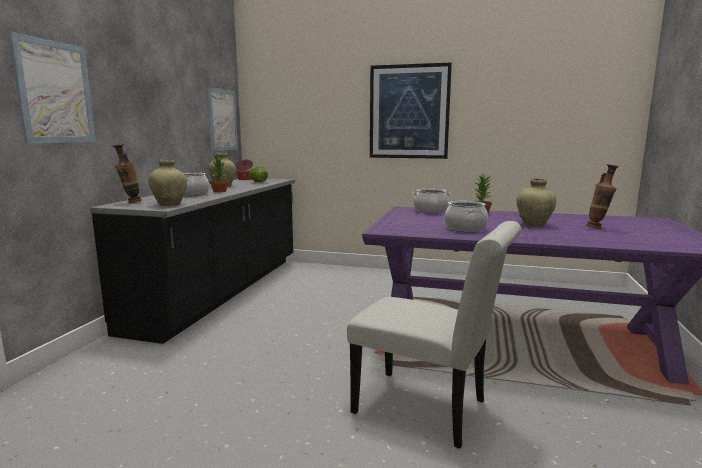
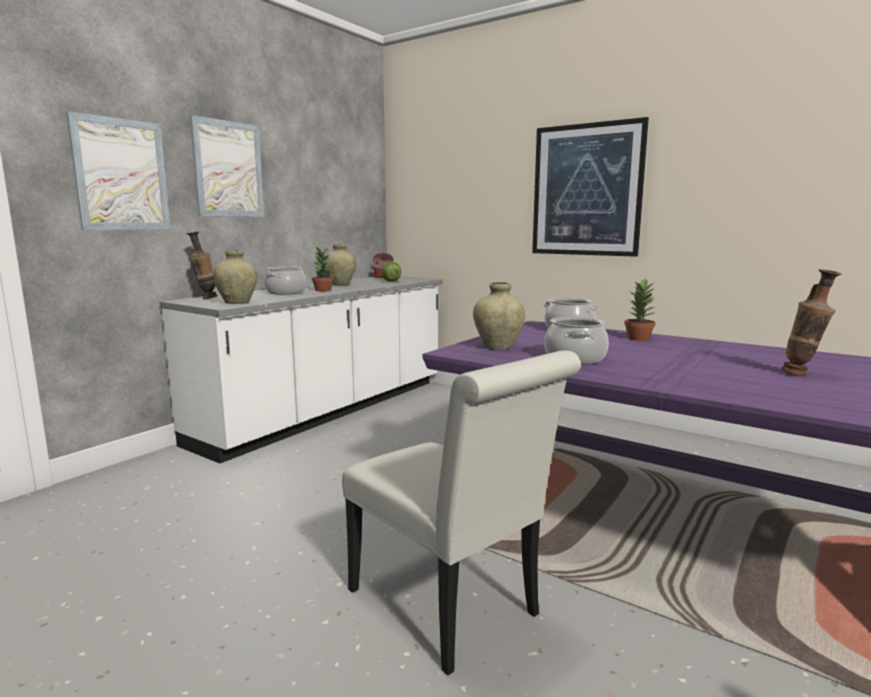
camera: 20 degrees right, 0 degrees up
(222, 120) = (357, 204): picture -> picture (228, 169)
(222, 291) = (329, 411): black counter -> white counter
(533, 225) = (695, 361): beige vase -> beige vase (498, 347)

